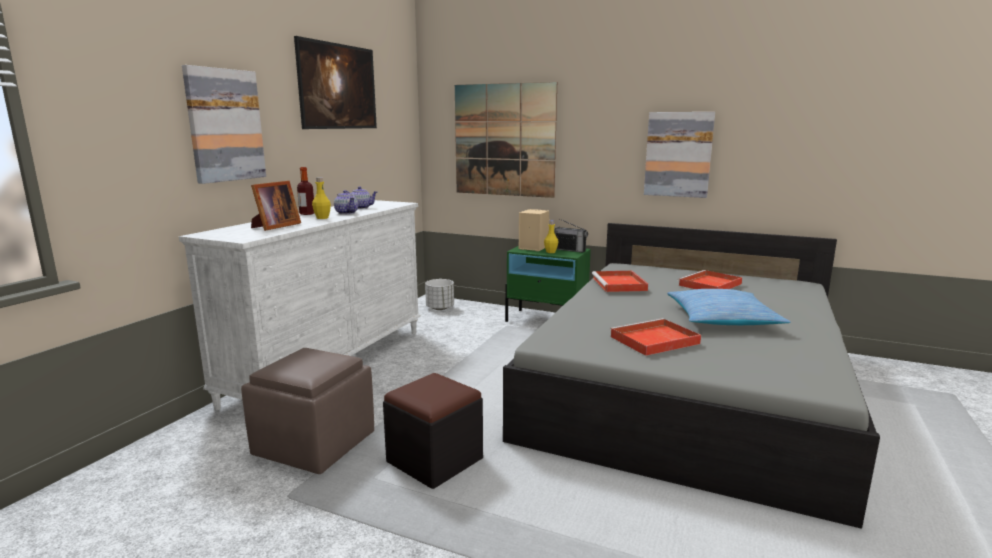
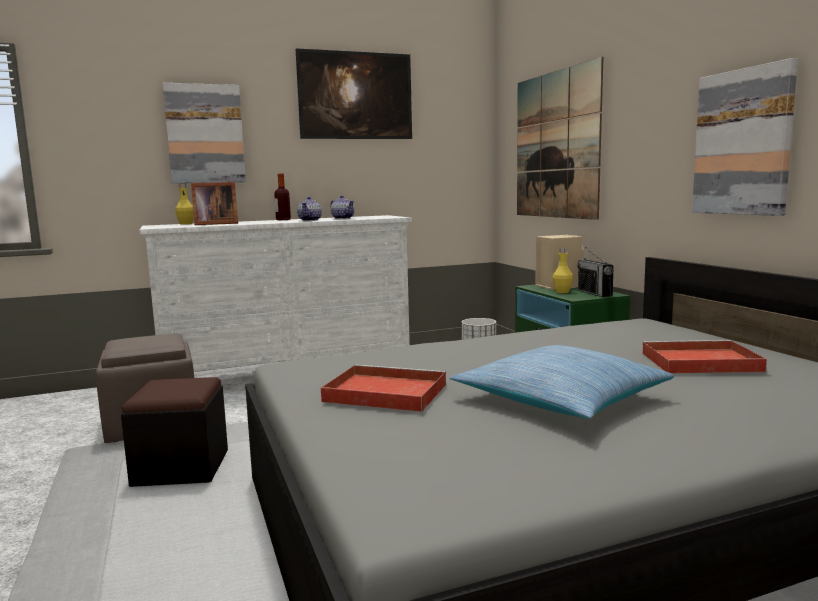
camera: 45 degrees right, 5 degrees down
(322, 218) = (274, 221): yellow bottle -> yellow bottle (186, 224)
(620, 284) = (555, 336): red tray -> none

